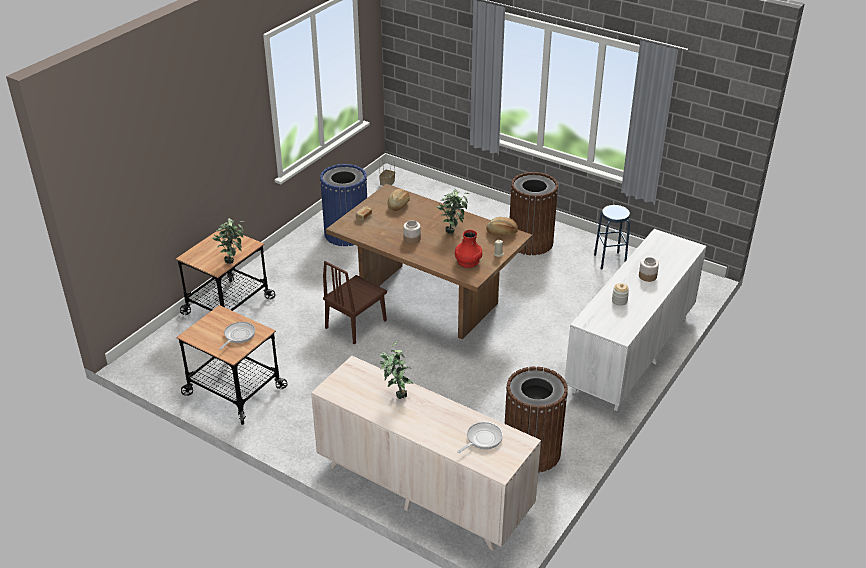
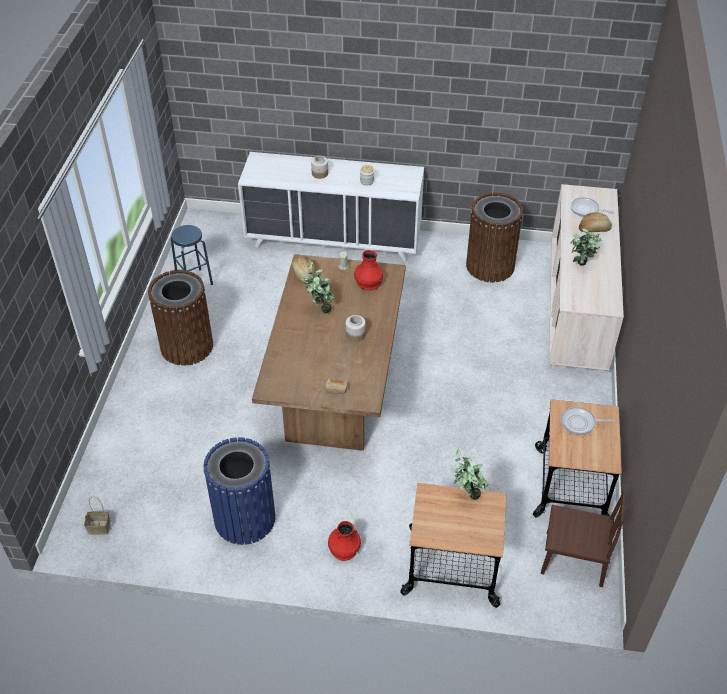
camera: 115 degrees left, 10 degrees up
(286, 266) = (344, 549): none -> red vase
(356, 324) = (410, 435): brown chair -> brown chair (573, 559)
(398, 205) = (294, 369): bread -> bread (594, 229)

